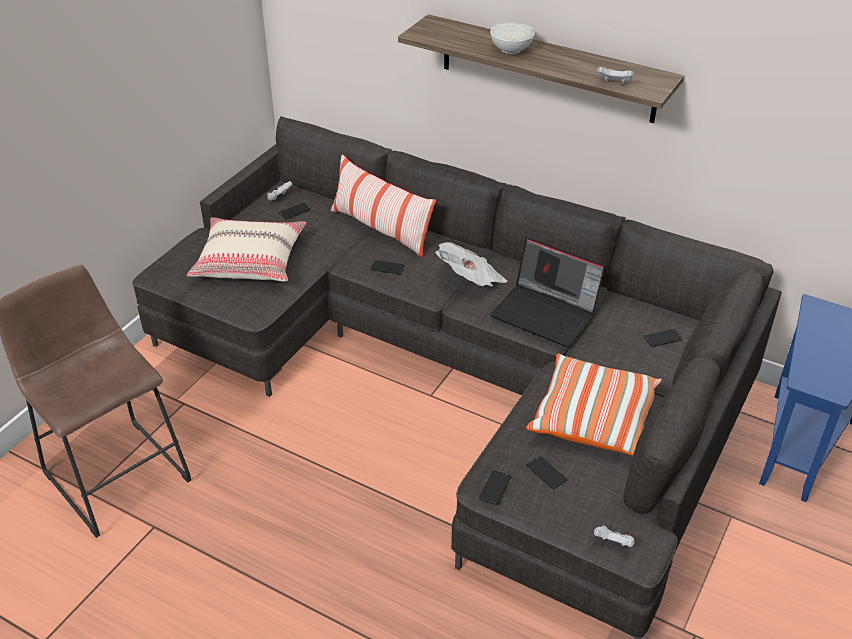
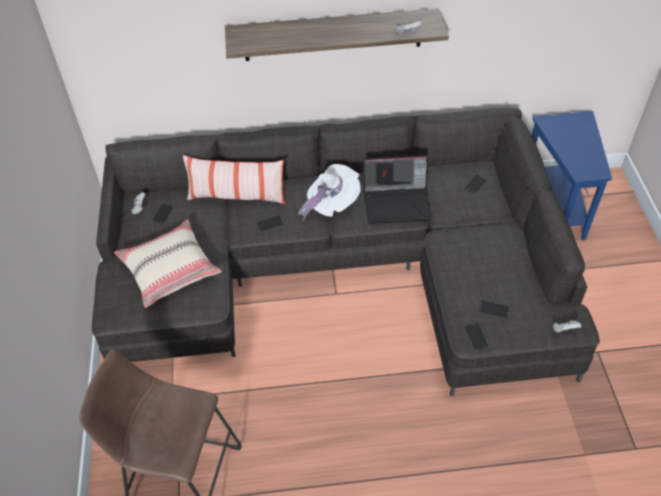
camera: 35 degrees left, 10 degrees up
(471, 280) = (331, 204): newspaper -> white hat
(512, 49) = (315, 32): white bowl -> none
(593, 418) = (485, 259): pillow -> none

